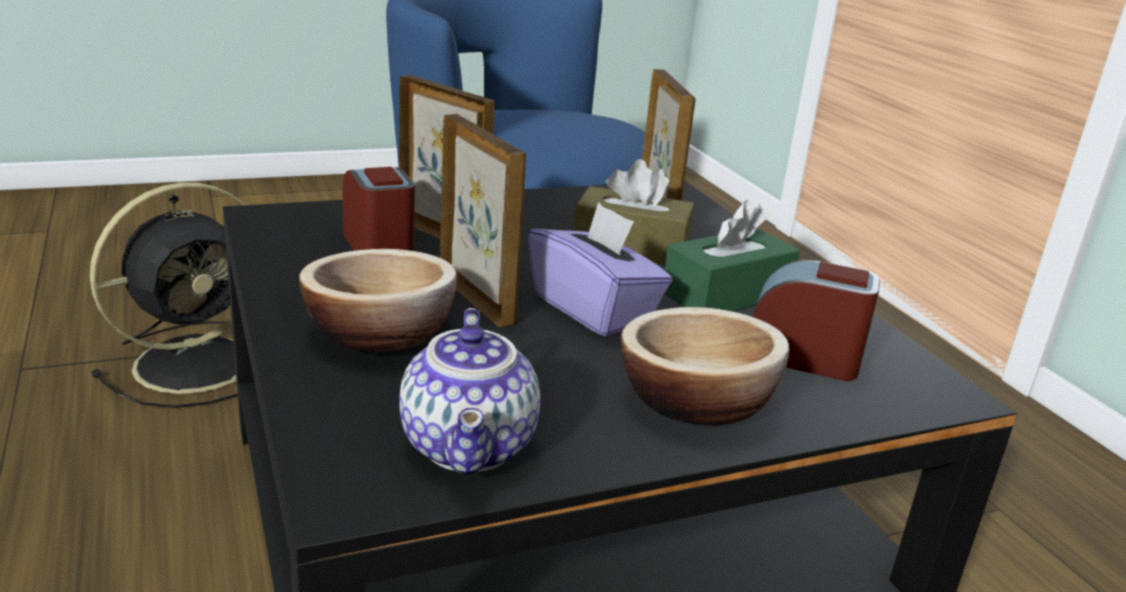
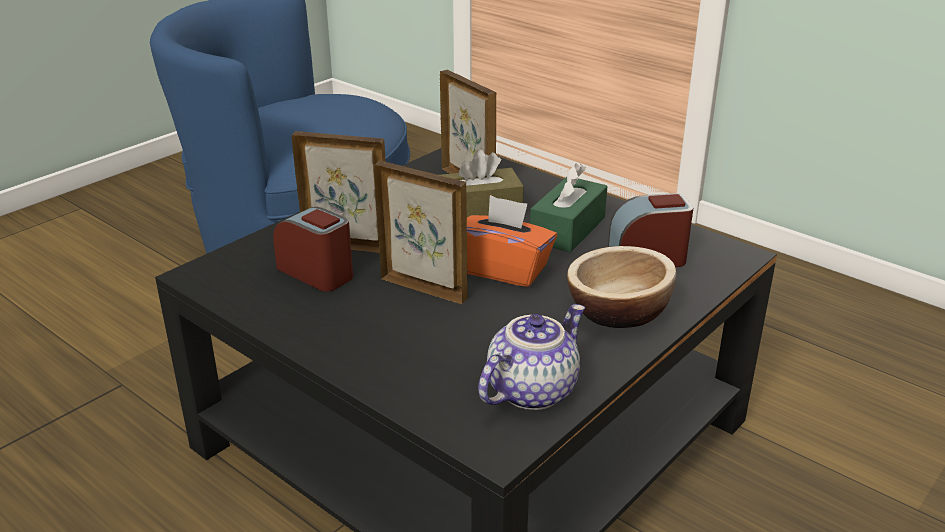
camera: 25 degrees left, 5 degrees up
(199, 363) = (103, 411): black fan -> none
(380, 334) = (393, 337): bowl -> none
(471, 447) = (530, 390): teapot -> teapot turned 105 degrees counterclockwise
(594, 309) = (503, 269): purple tissue box -> orange tissue box

